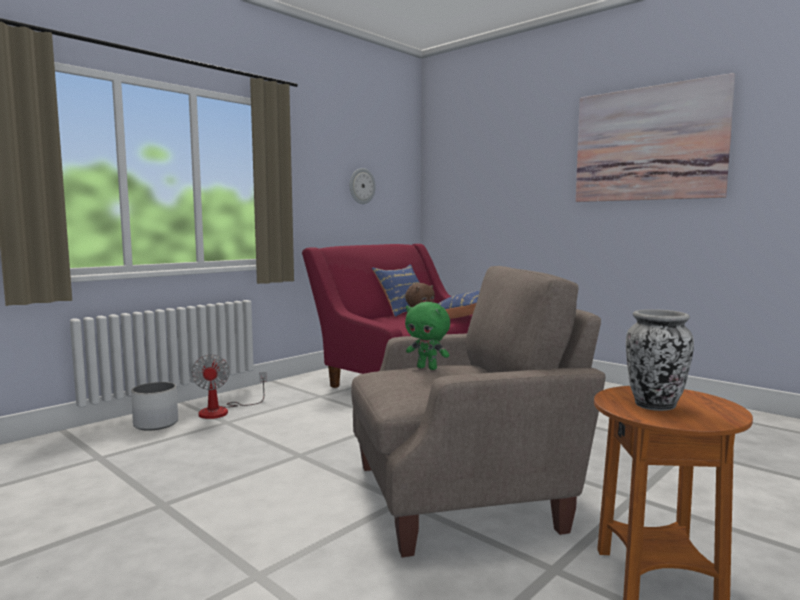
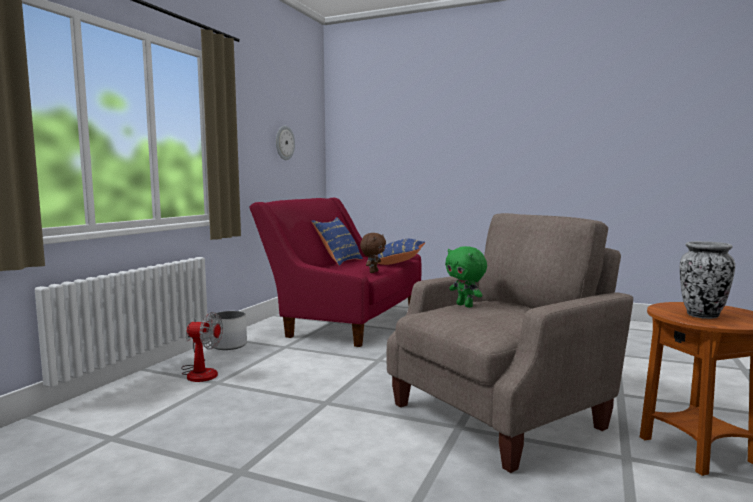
camera: 20 degrees left, 0 degrees up
(156, 424) = (140, 394): white planter -> white planter (229, 345)
(222, 411) = (200, 372): fan -> fan turned 45 degrees counterclockwise
(427, 368) = (465, 305): green plush toy -> green plush toy turned 45 degrees clockwise
(648, 144) = (541, 113): picture -> none

